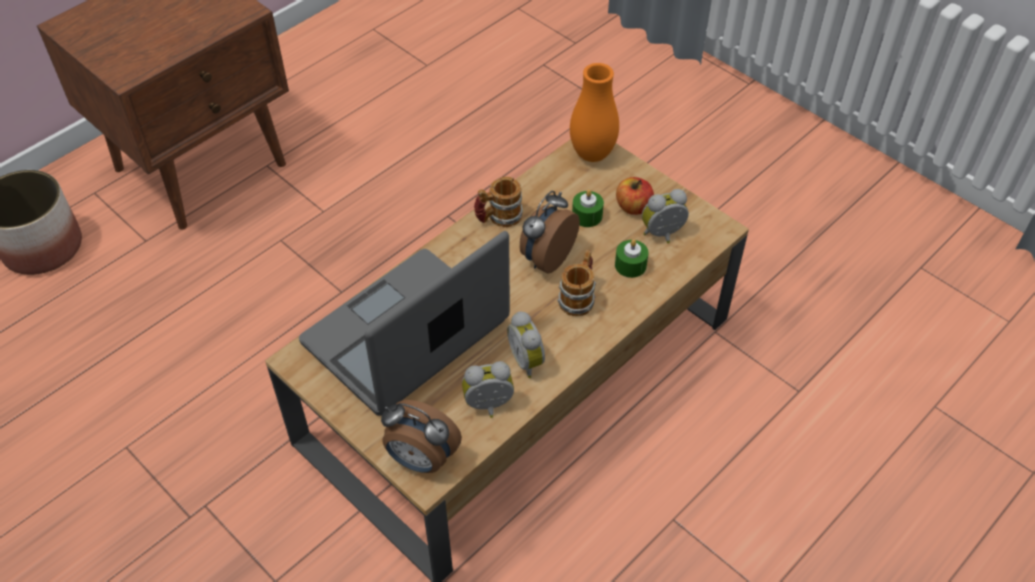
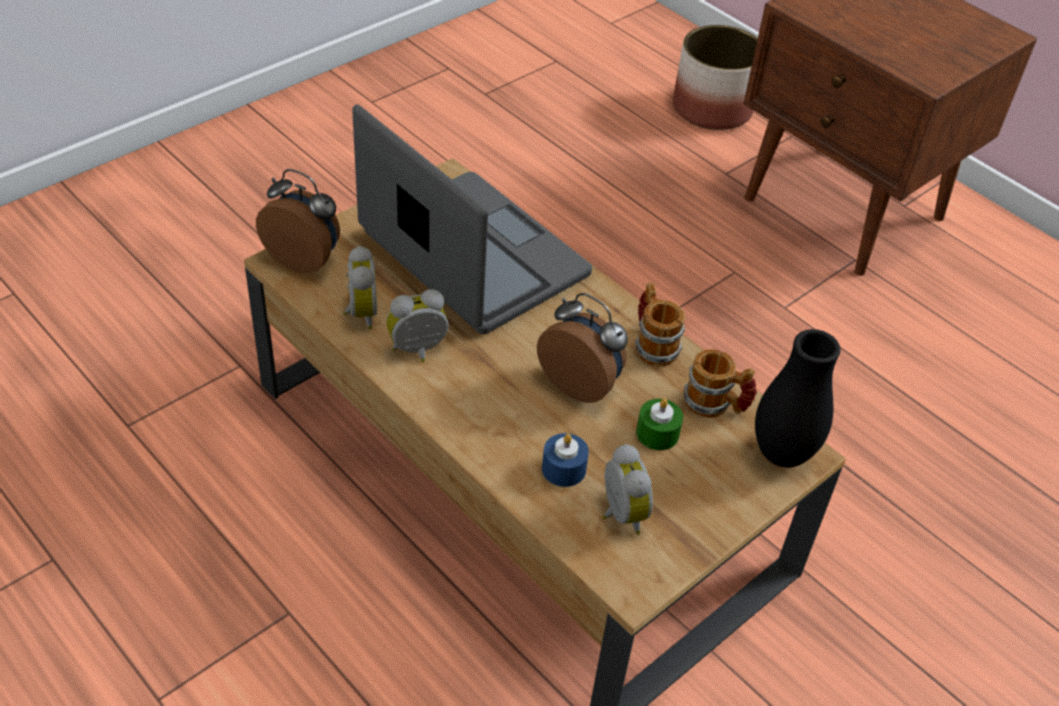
camera: 90 degrees right, 5 degrees down
(421, 459) = (304, 258): alarm clock -> alarm clock turned 90 degrees clockwise
(579, 297) = (512, 408): mug -> mug (715, 405)
(592, 154) = (782, 454): orange vase -> black vase
(630, 265) = (563, 469): green candle -> blue candle
(633, 207) = (675, 487): apple -> none

